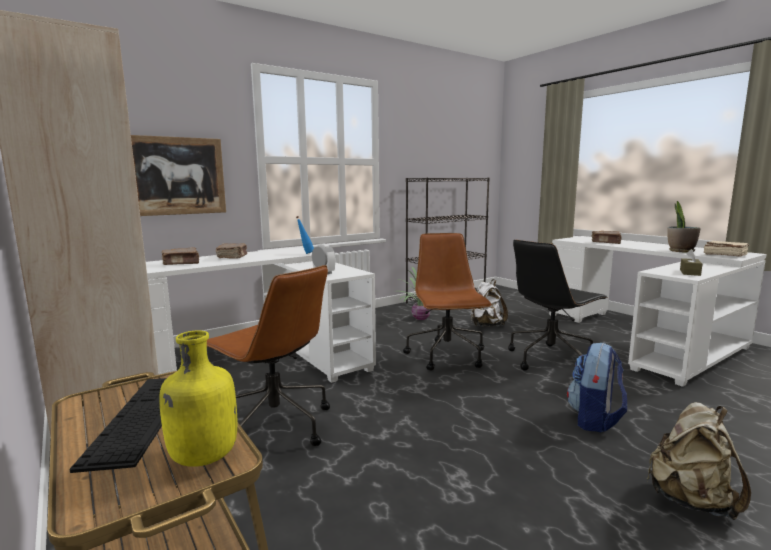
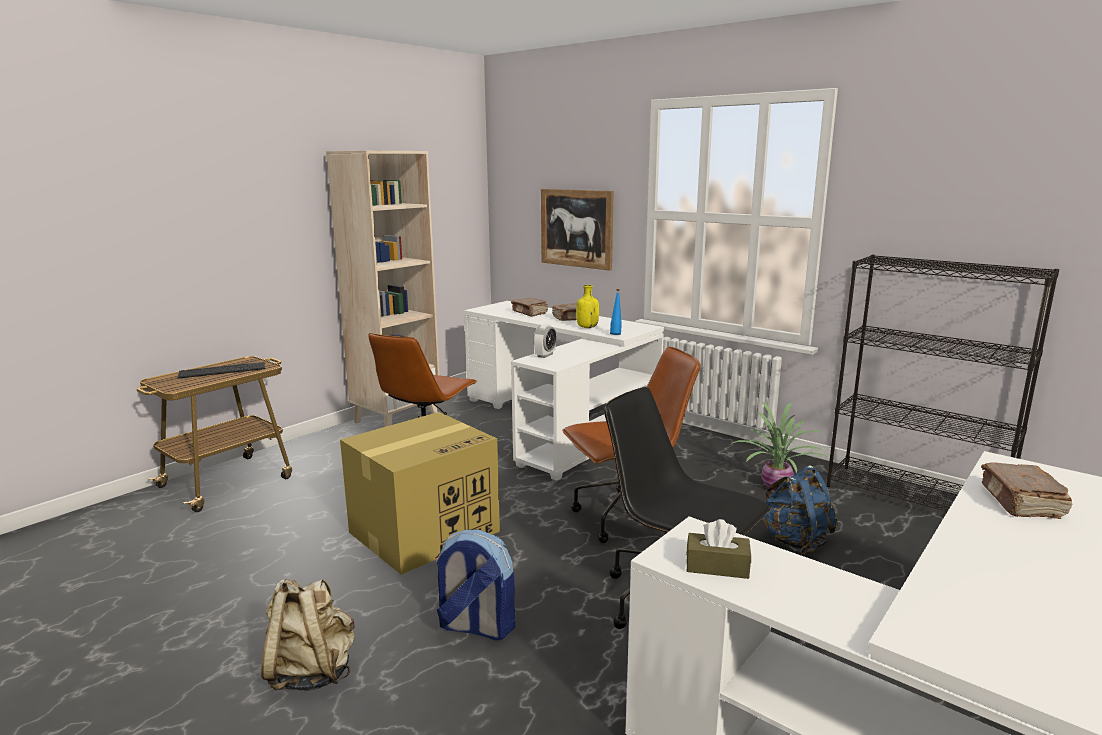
camera: 75 degrees right, 5 degrees up
(202, 457) = (181, 386): yellow bottle -> yellow bottle (587, 327)
(444, 434) = (425, 531): none -> cardboard box
(486, 326) = (794, 542): white backpack -> blue backpack
(680, 251) = (965, 580): potted plant -> none
(724, 255) = (960, 636): beige book -> none

